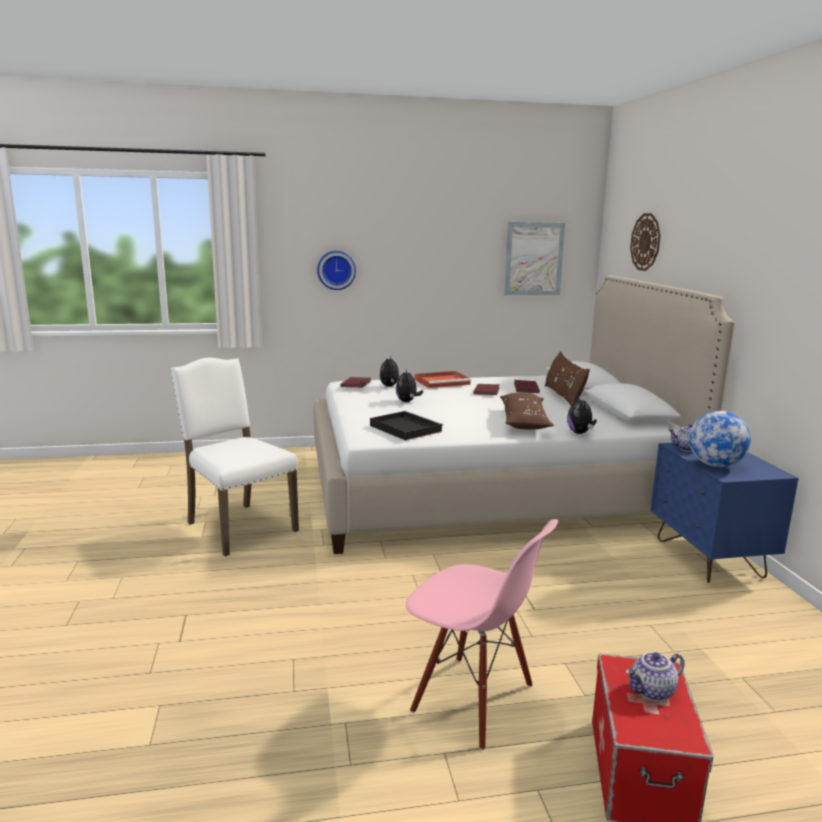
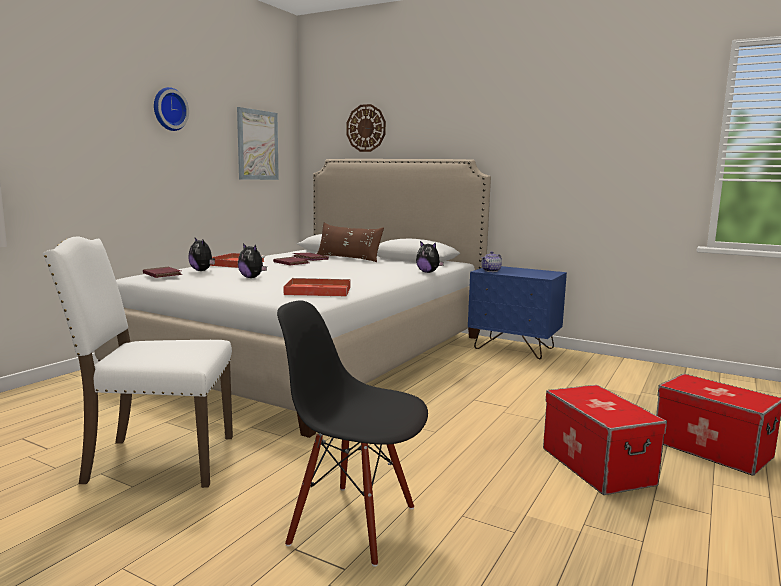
camera: 50 degrees left, 5 degrees down
(234, 621) = (353, 524): none -> black chair
(336, 270) = (83, 146): wall clock -> wall clock (168, 109)
(404, 428) = (316, 291): black tray -> red tray
(472, 699) = (597, 466): pink chair -> storage box
(524, 421) = (377, 273): brown pillow -> none
(652, 692) = (712, 388): teapot -> none
(715, 465) = (525, 274): globe -> none

